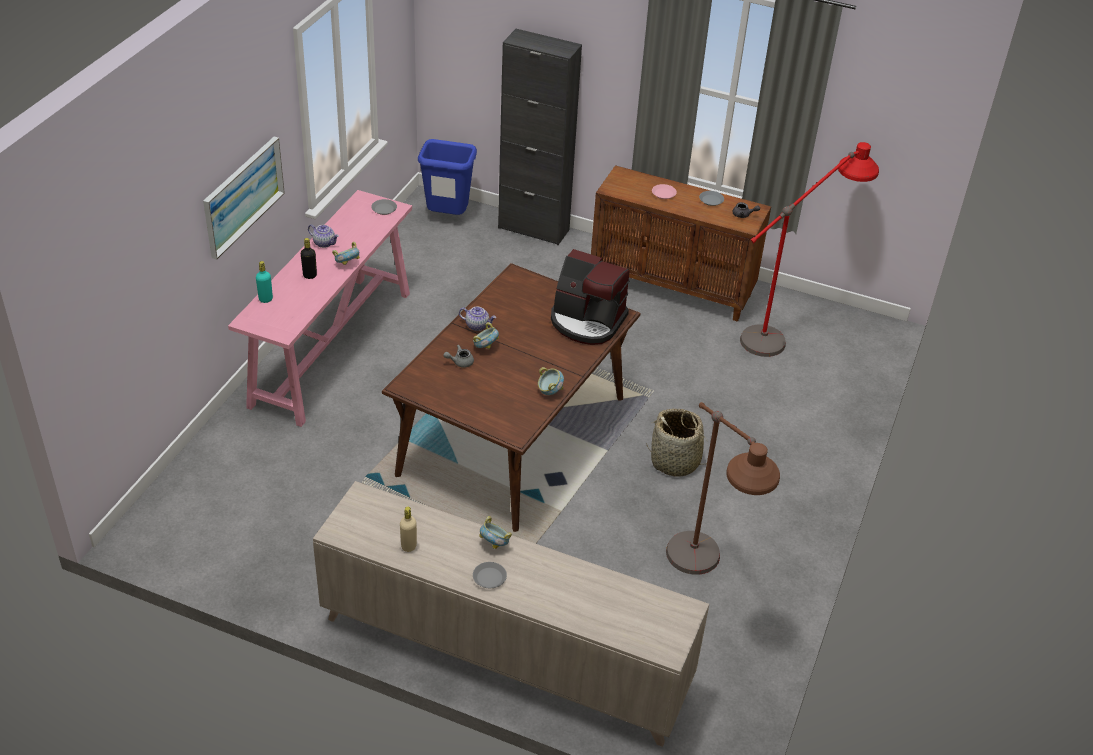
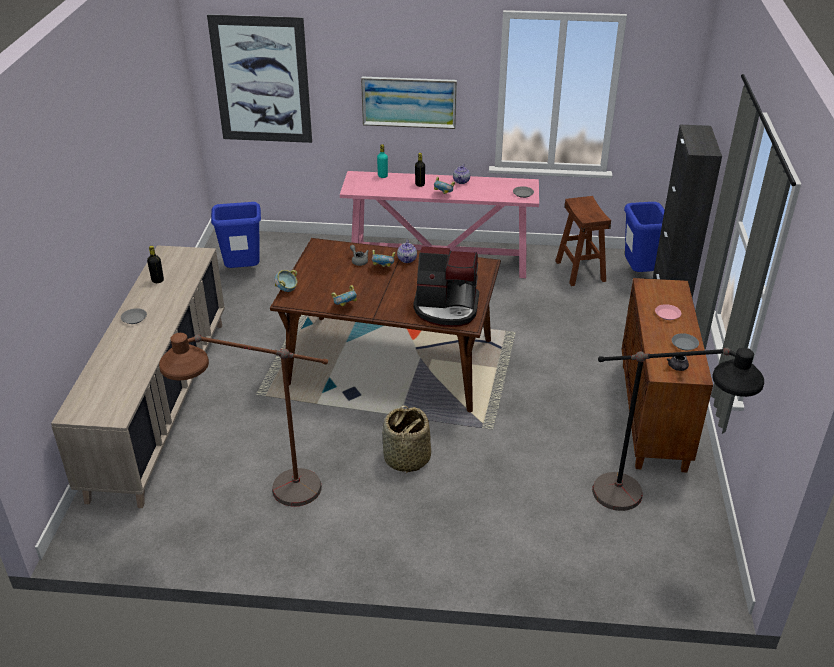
camera: 75 degrees right, 5 degrees down
(116, 290) = (261, 80): none -> picture
(240, 530) = (243, 271): none -> blue trash can
(408, 546) = (157, 280): beige bottle -> black bottle
(419, 252) = (580, 271): none -> brown stool
(494, 544) = (168, 314): bowl -> bowl (287, 290)
(587, 321) = (446, 308): coffee machine -> coffee machine turned 90 degrees counterclockwise
(787, 331) = (648, 509): red floor lamp -> black floor lamp

